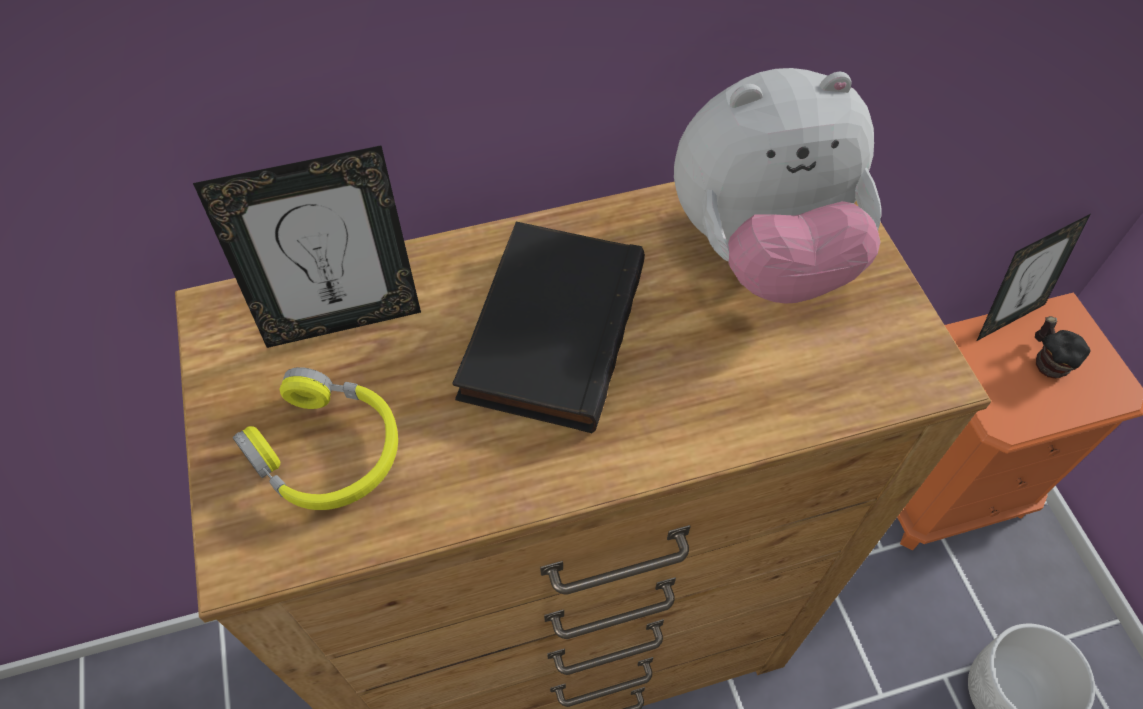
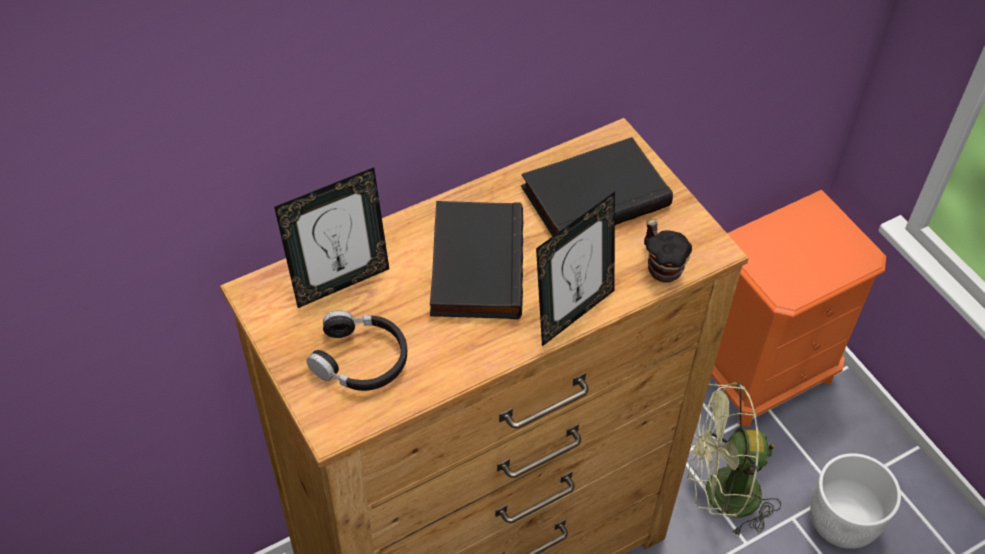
camera: 15 degrees left, 5 degrees down
(327, 451) = (361, 359): yellow headphones -> black headphones
(762, 253) = (594, 194): plush toy -> black book
(860, 628) = (719, 496): none -> green fan
(1005, 317) = (774, 217): picture frame -> picture frame (572, 312)
(1047, 361) = (810, 244): mug -> mug (661, 266)

